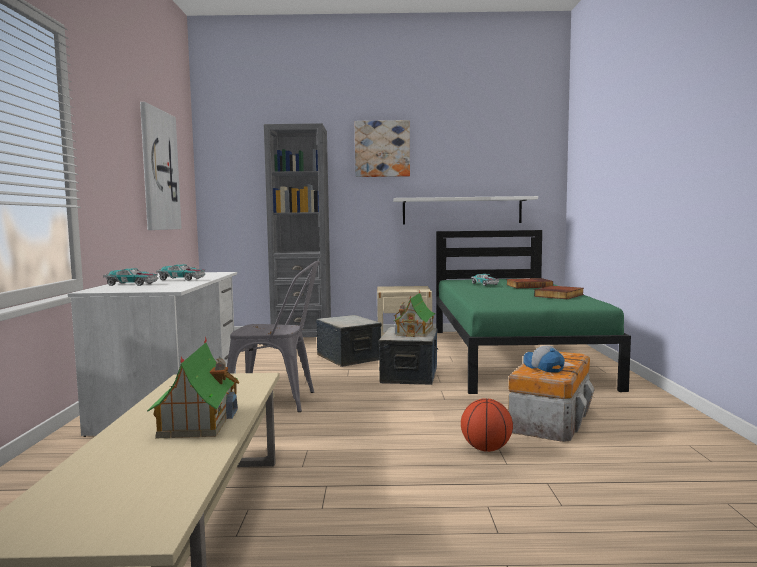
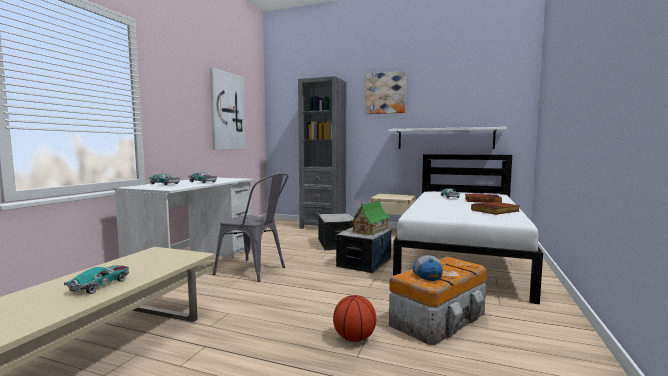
camera: 20 degrees right, 0 degrees up
(198, 420) = (100, 285): toy house -> toy car
(512, 355) = (462, 256): green bed -> white bed

